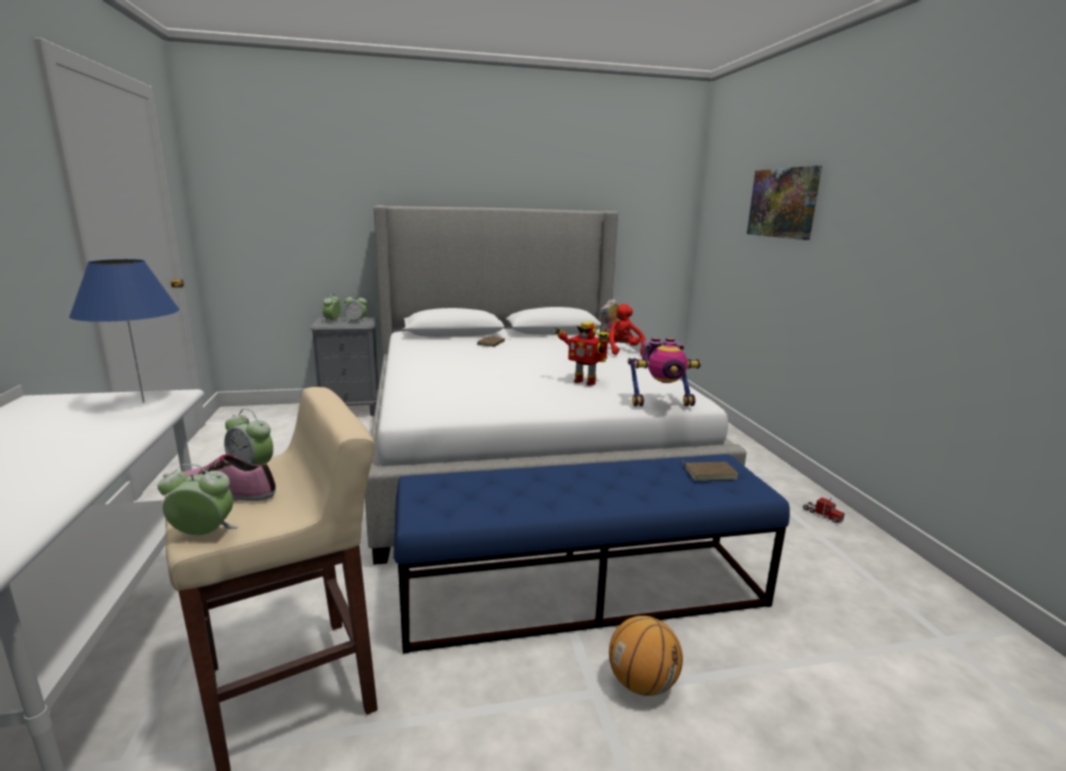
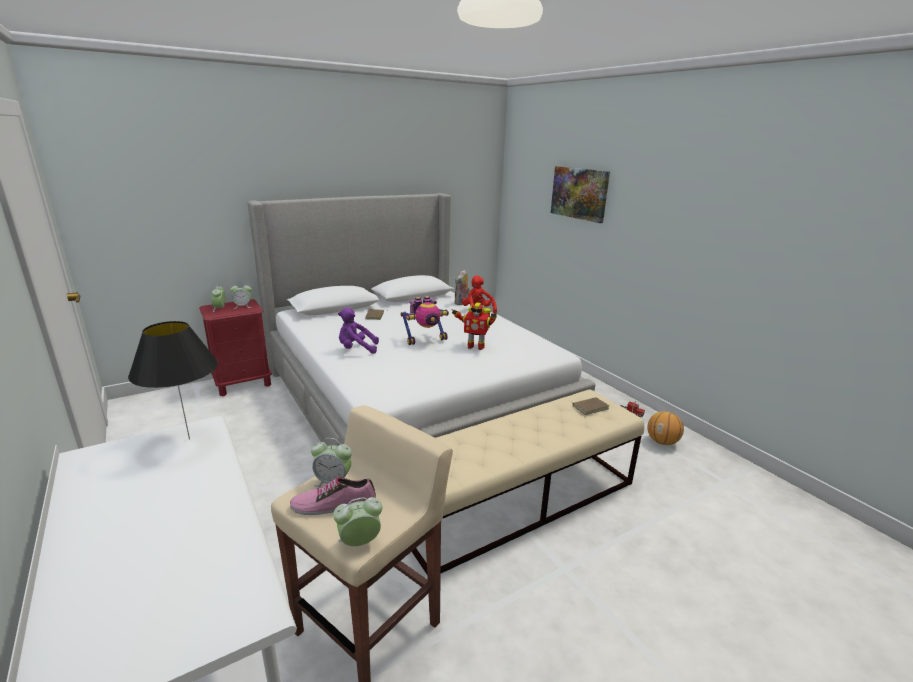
camera: 20 degrees left, 5 degrees up
(143, 402) = (189, 439): blue table lamp -> black table lamp
(351, 410) = (243, 383): grey nightstand -> red nightstand
(438, 368) = (356, 349): none -> purple plush toy
(584, 591) = (519, 501): blue bench -> beige bench
(642, 683) = (587, 554): basketball -> basketball (662, 442)
(661, 402) = (539, 358): toy robot -> toy robot (425, 340)

